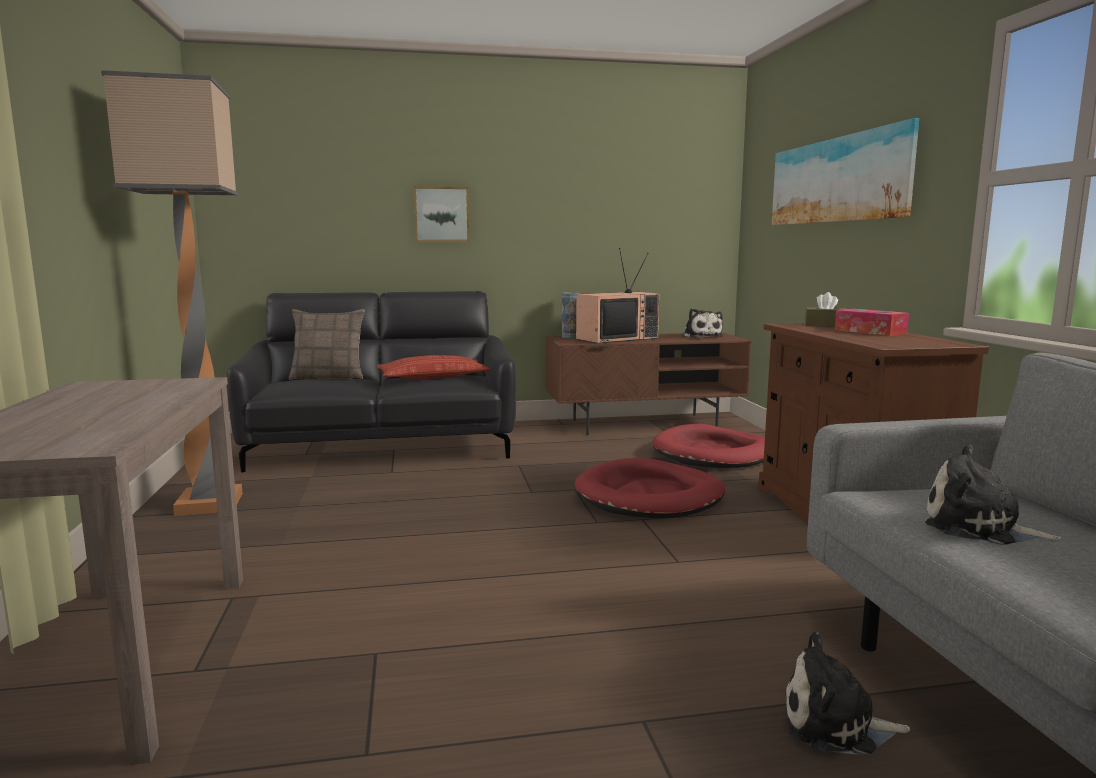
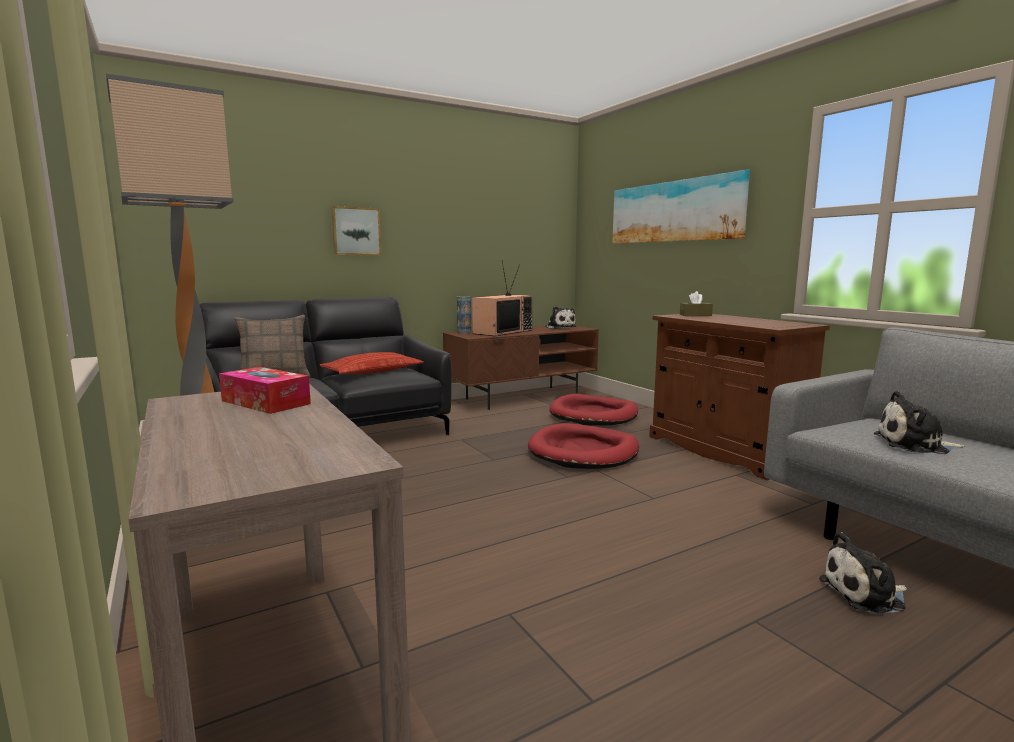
camera: 20 degrees left, 0 degrees up
(870, 331) = (735, 318): tissue box -> tissue box (265, 402)

